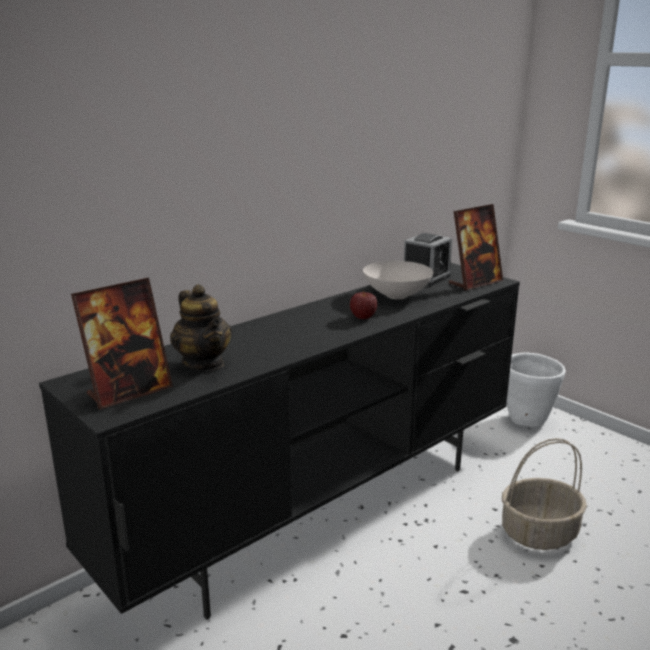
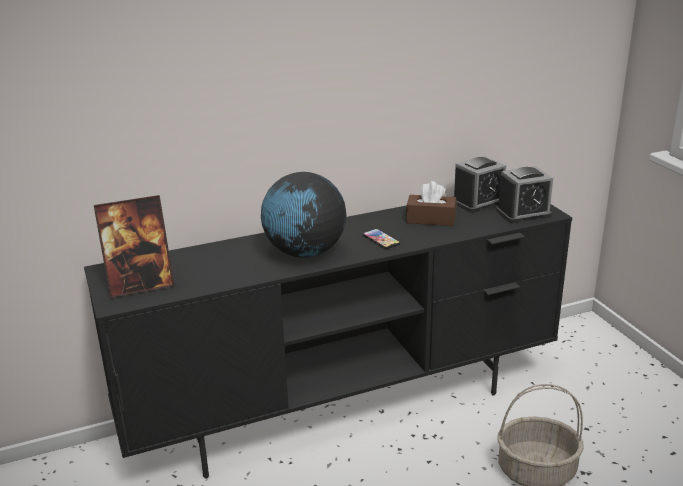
camera: 20 degrees right, 5 degrees up
(203, 363) = (212, 268): teapot -> none
(295, 337) = (304, 253): none -> globe
(363, 317) = (381, 239): apple -> phone
(396, 296) = (431, 219): white bowl -> brown tissue box
(475, 282) = (523, 213): picture frame -> alarm clock
(528, 420) = (601, 356): white planter -> none

